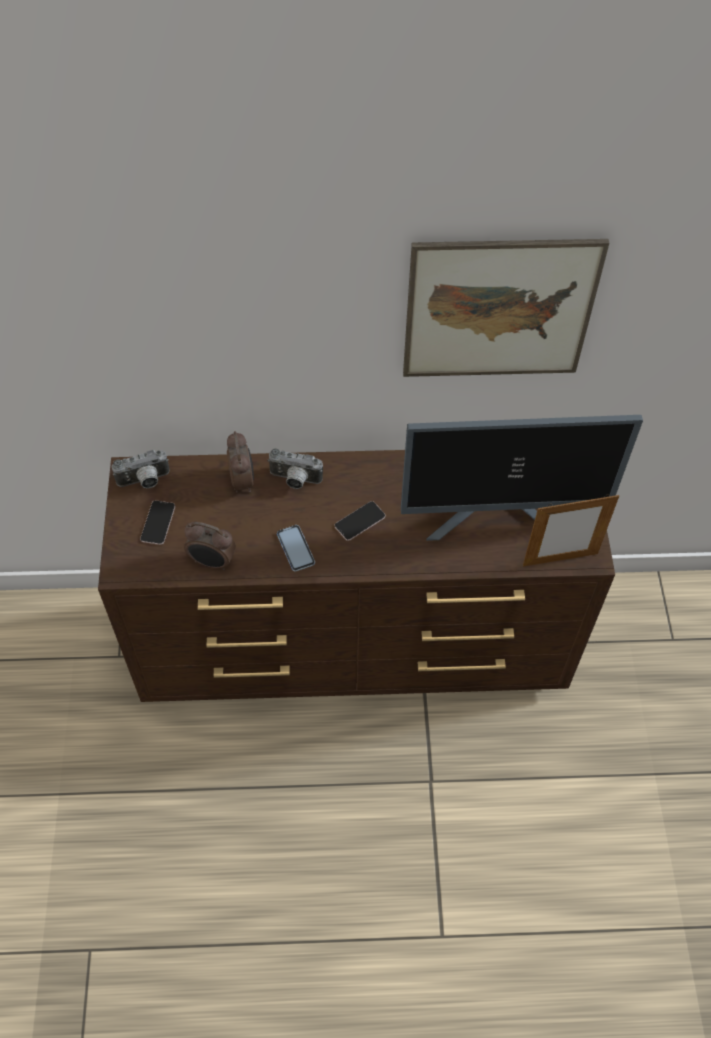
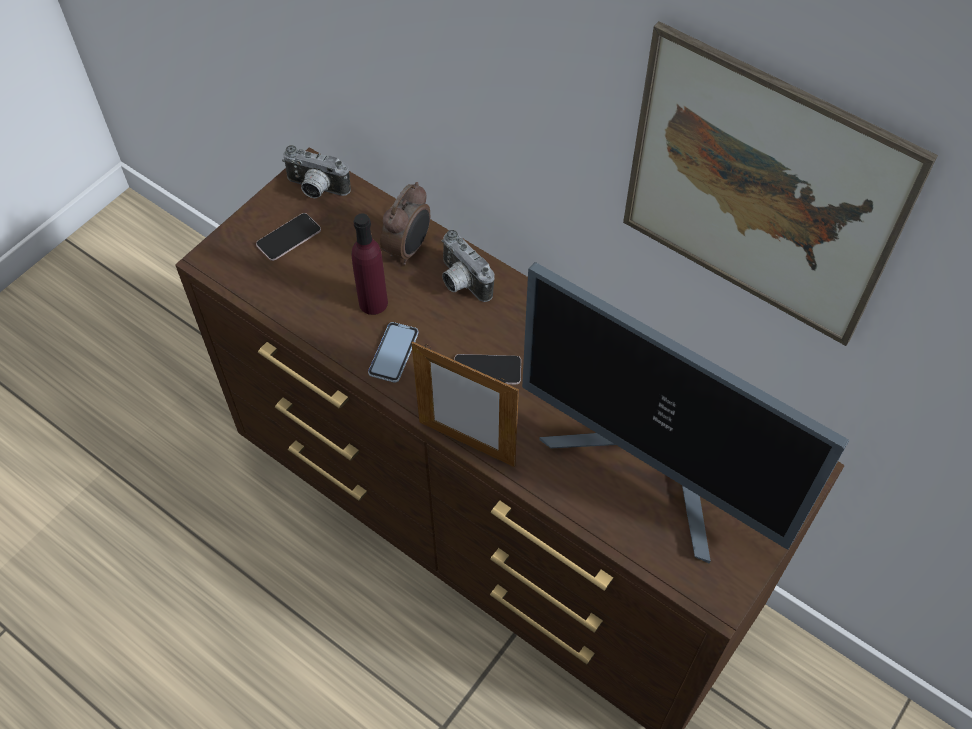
camera: 40 degrees right, 0 degrees up
(212, 562) = (301, 310): alarm clock -> none
(253, 527) = (373, 303): none -> purple bottle
(560, 559) = (676, 571): picture frame -> picture frame (466, 443)

